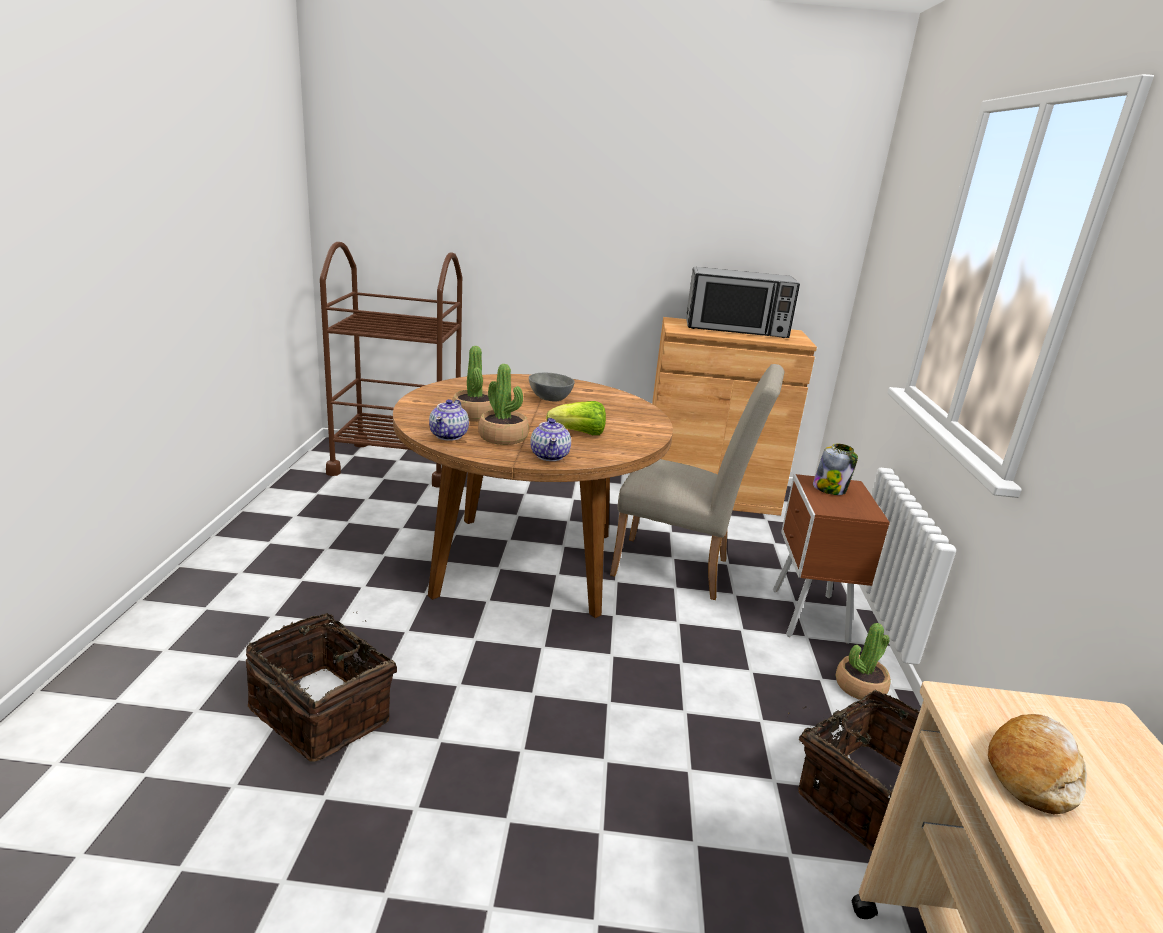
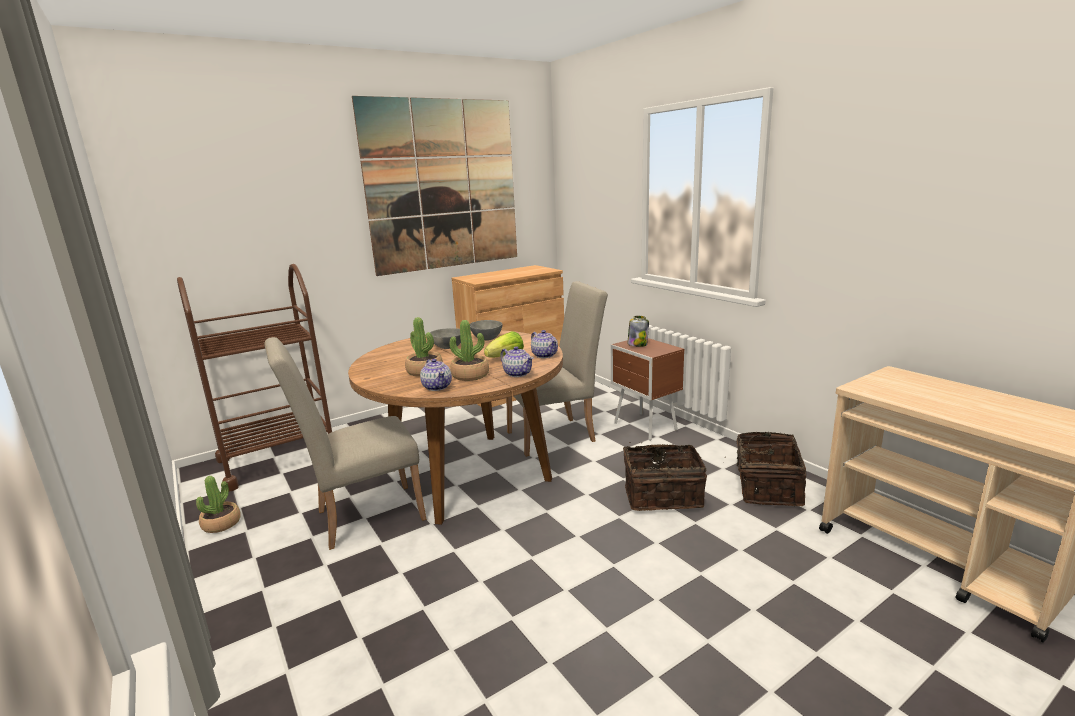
camera: 35 degrees left, 5 degrees down
(324, 711) = (475, 623): basket -> basket (662, 495)
(382, 552) = (361, 517): none -> beige chair
(608, 404) = (486, 338): none -> grey bowl
(625, 448) = (544, 355): none -> teapot
(683, 189) = (443, 185): none -> picture
(736, 329) = (506, 273): microwave -> none
(860, 686) = (706, 446): potted plant -> potted plant (221, 524)
(1032, 772) = (911, 397): bread -> none

